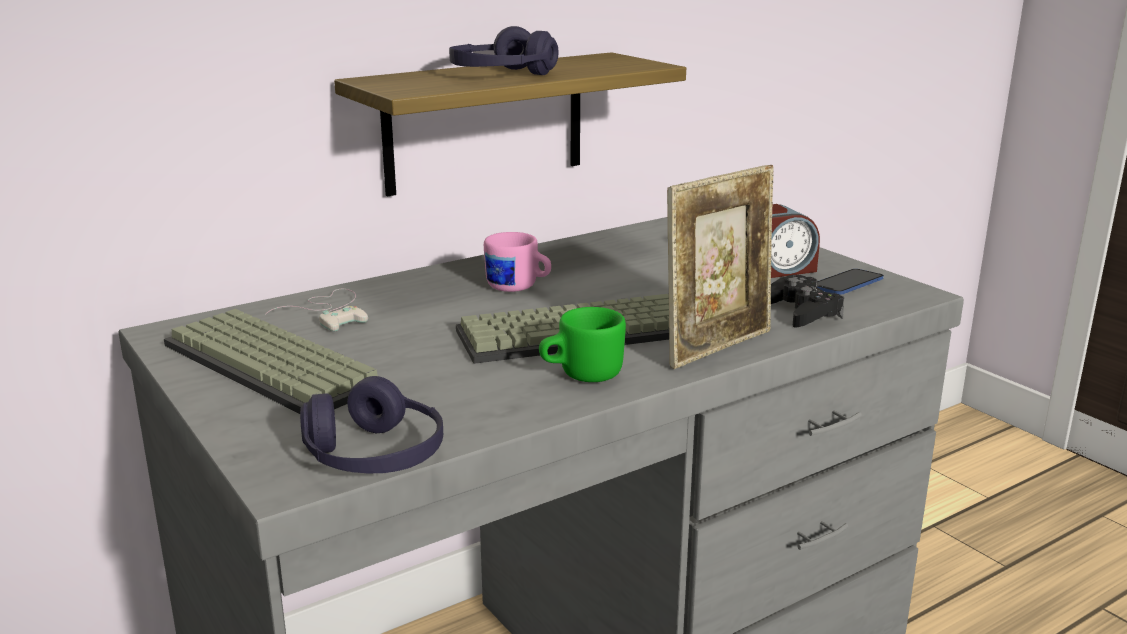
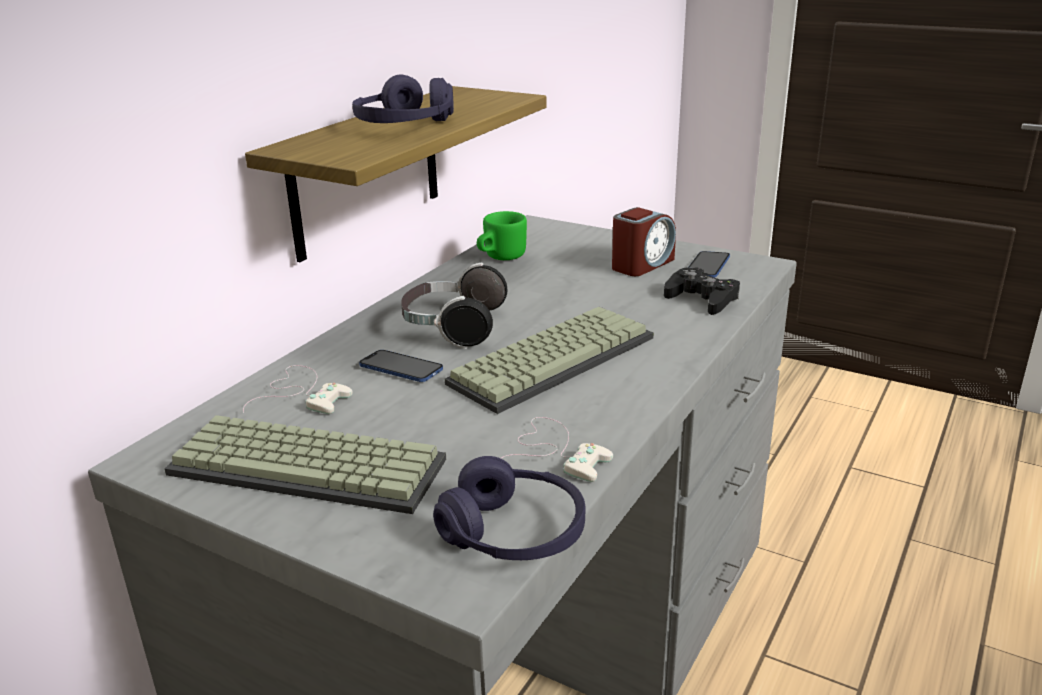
camera: 25 degrees left, 5 degrees up
(434, 310) = (401, 368): none -> phone
(486, 405) = (554, 453): none -> white game controller
(518, 288) = (453, 327): pink mug -> headphones
(581, 375) = (599, 401): green mug -> green mug (500, 257)
(718, 346) = (675, 346): picture frame -> none

